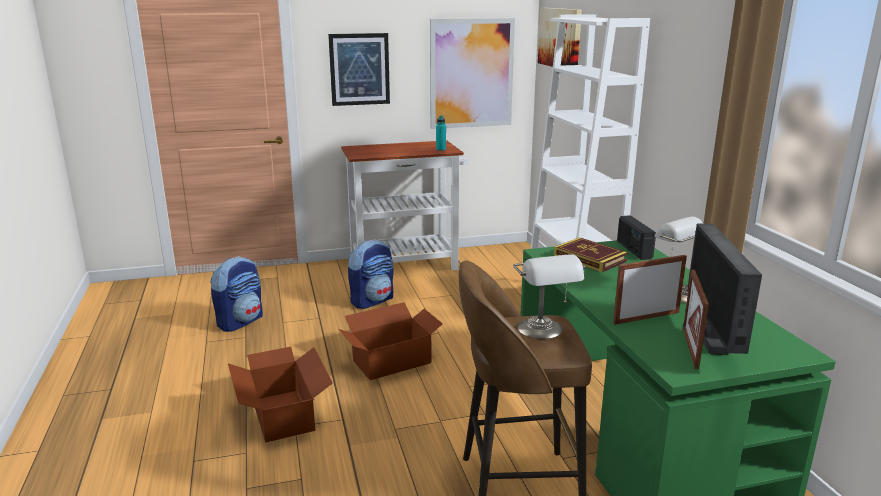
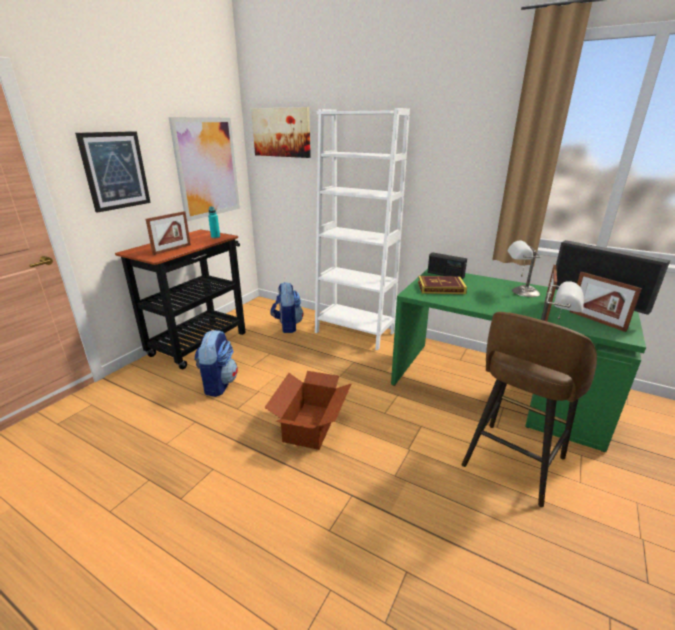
camera: 45 degrees left, 5 degrees up
(240, 321) = (118, 467): backpack -> backpack (287, 326)
(283, 414) = (303, 527): cardboard box -> none
(383, 152) = (172, 249): none -> picture frame
(406, 264) = (199, 344): white cart -> black cart

